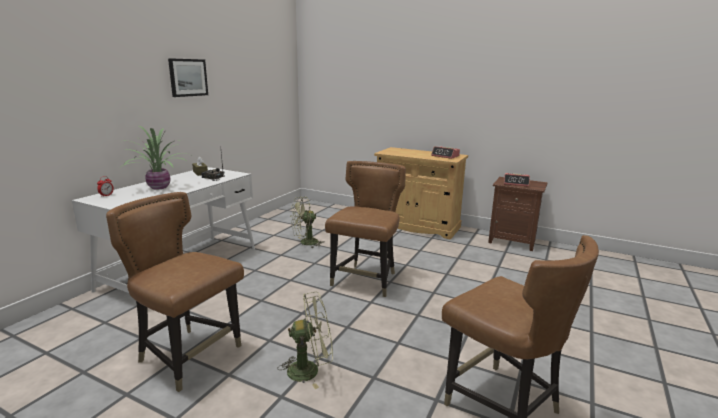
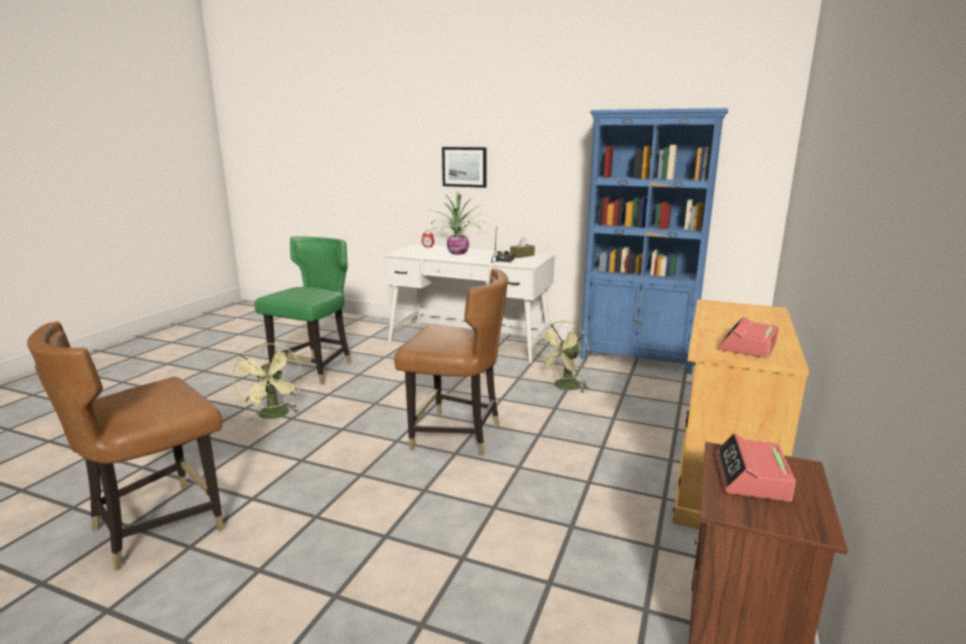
camera: 85 degrees right, 0 degrees up
(188, 77) = (548, 148): picture -> picture (464, 167)
(189, 356) = (314, 369): brown chair -> green chair
(271, 219) = (637, 358): none -> blue bookcase
(305, 243) = (564, 387): green fan -> green fan turned 105 degrees counterclockwise

